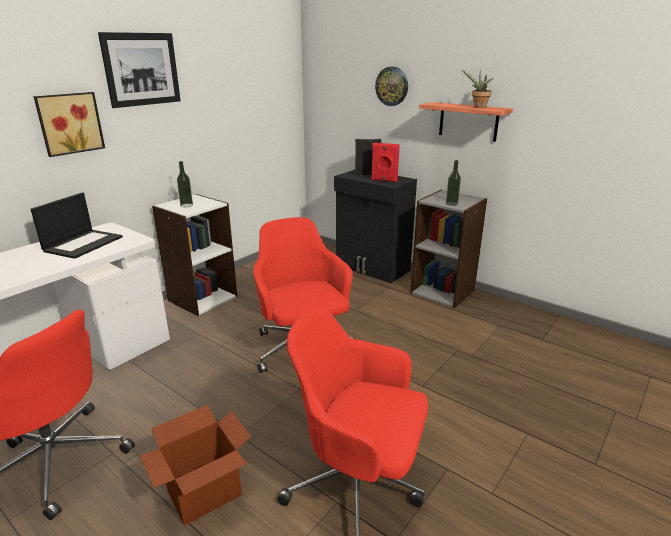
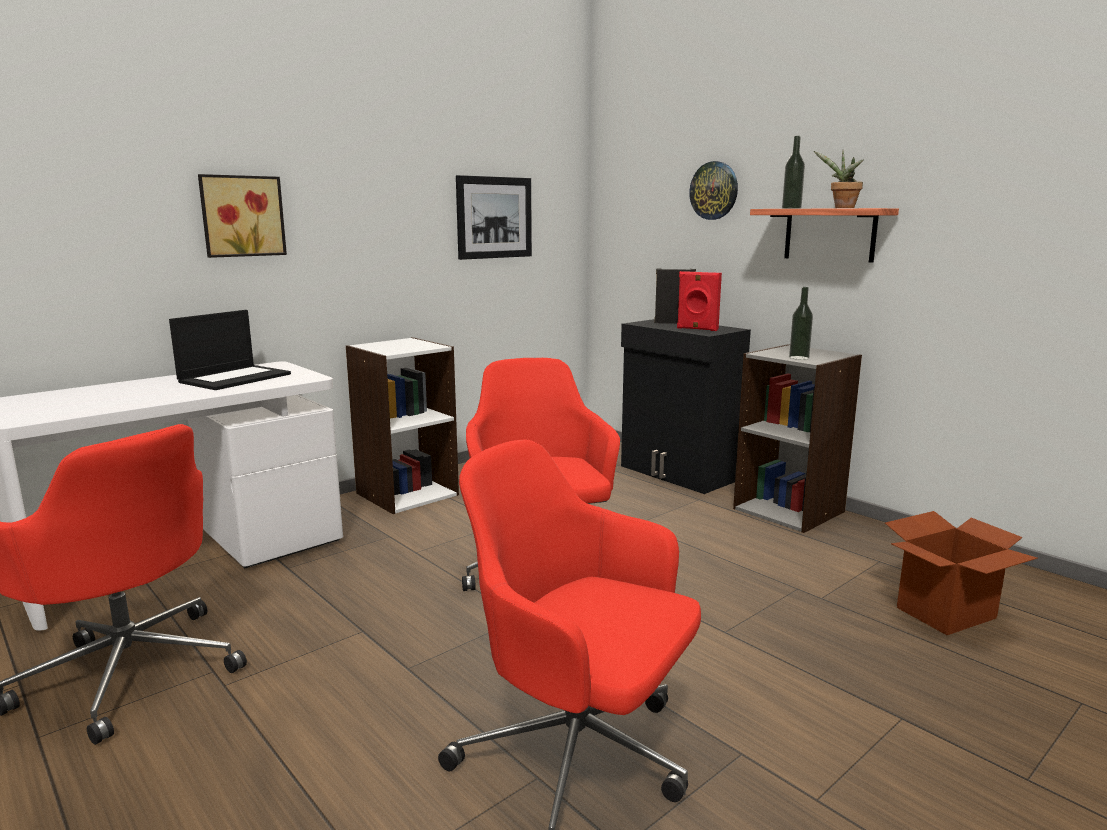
camera: 10 degrees right, 10 degrees down
(142, 69) = (350, 154): picture -> picture (494, 217)
(186, 205) = (393, 346): bottle -> bottle (791, 208)
(204, 494) = (328, 739): cardboard box -> cardboard box (945, 613)

